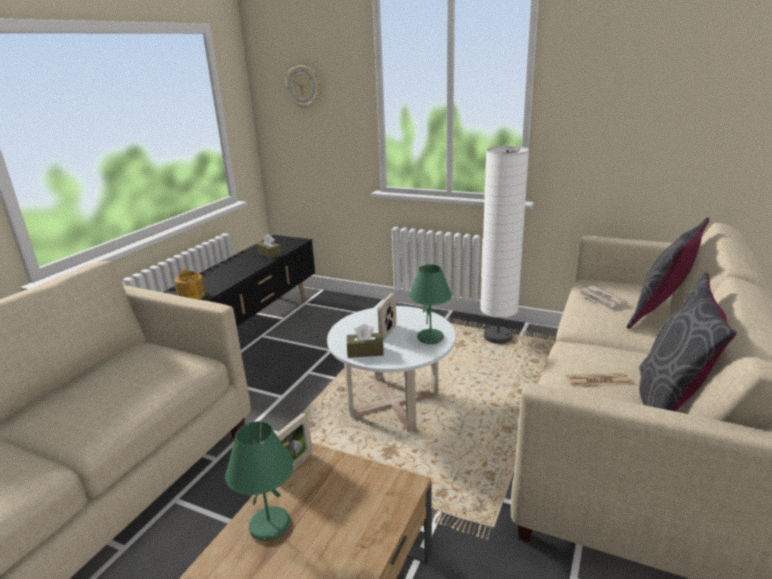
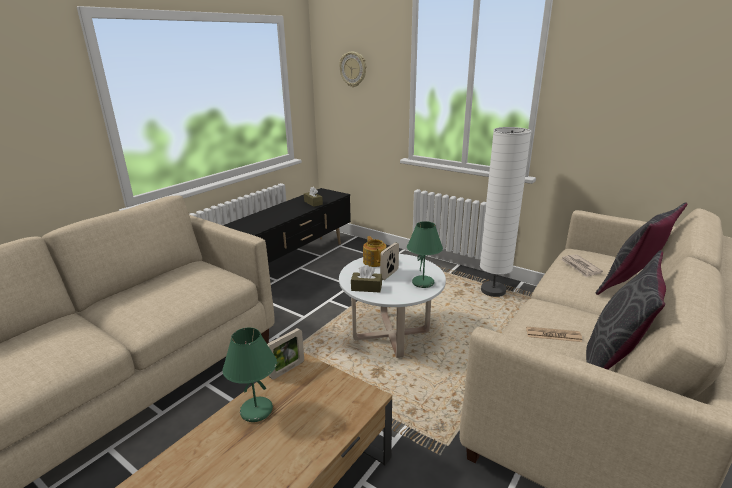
camera: 10 degrees right, 0 degrees up
(192, 295) = (245, 229): teapot -> teapot (374, 261)

